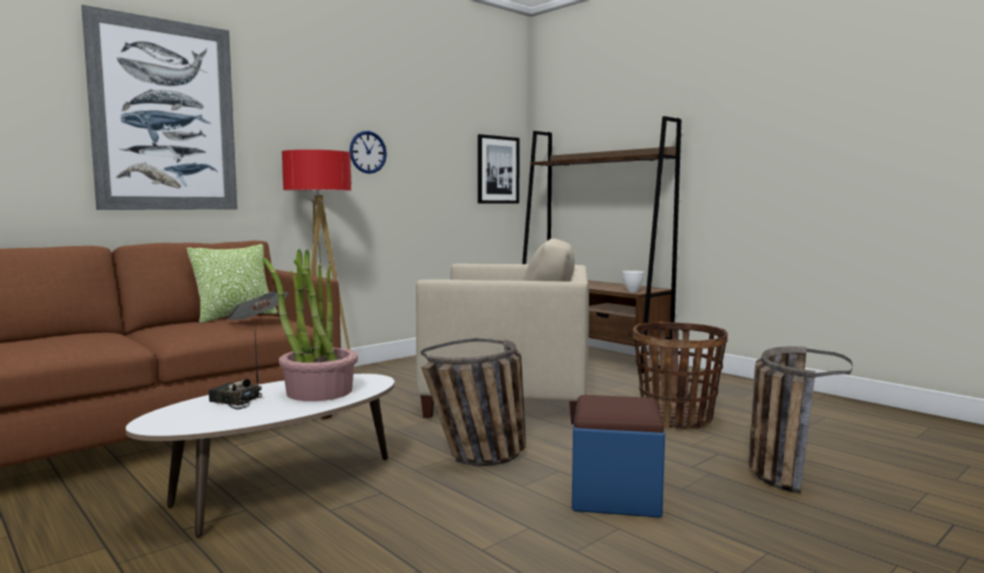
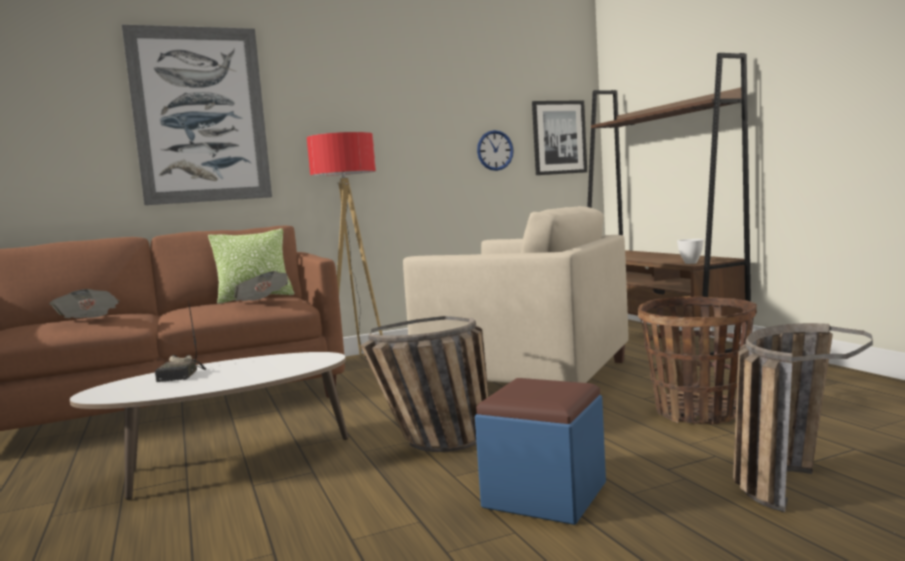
camera: 20 degrees right, 0 degrees up
(66, 342) = (89, 321): none -> newspaper
(234, 402) = (182, 376): radio -> radio turned 135 degrees counterclockwise
(318, 392) = (261, 368): potted plant -> none
(368, 152) = (404, 131): wall clock -> wall clock (495, 150)

